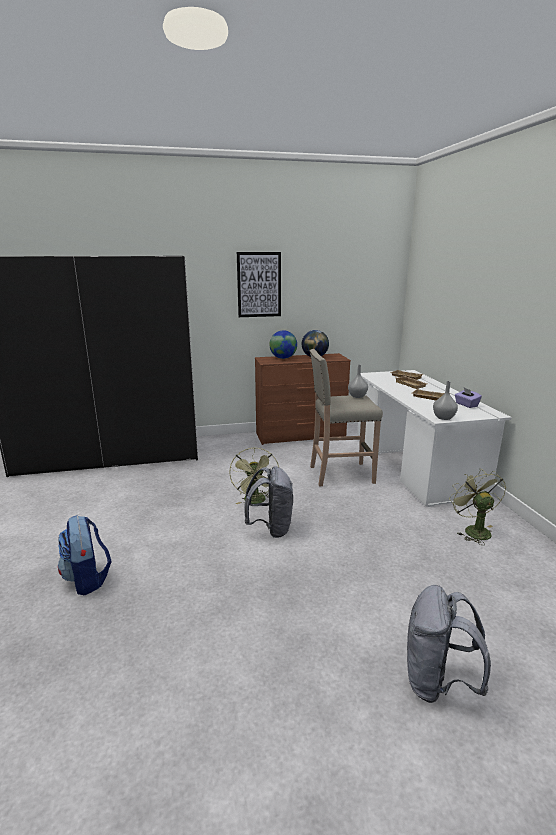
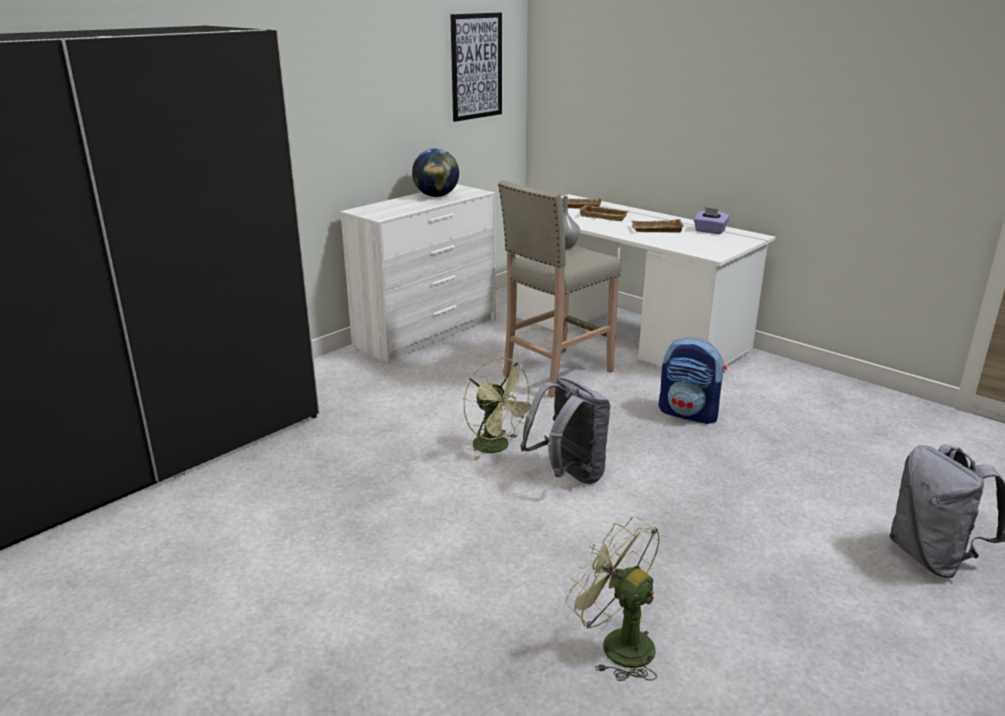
camera: 35 degrees left, 5 degrees up
(88, 579) = (412, 656): backpack -> backpack (689, 413)
(259, 285) = (333, 75): picture -> picture (476, 66)
(283, 358) = (391, 205): globe -> none
(300, 435) = (427, 333): brown dresser -> white dresser
(444, 418) = (717, 253): grey vase -> none
(473, 530) = (777, 392): green fan -> green fan (617, 643)

